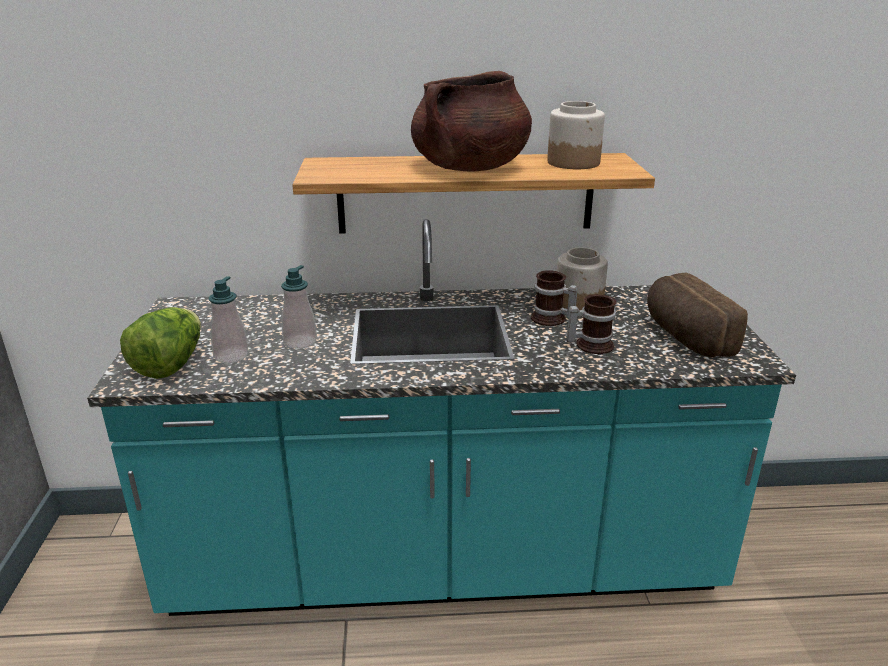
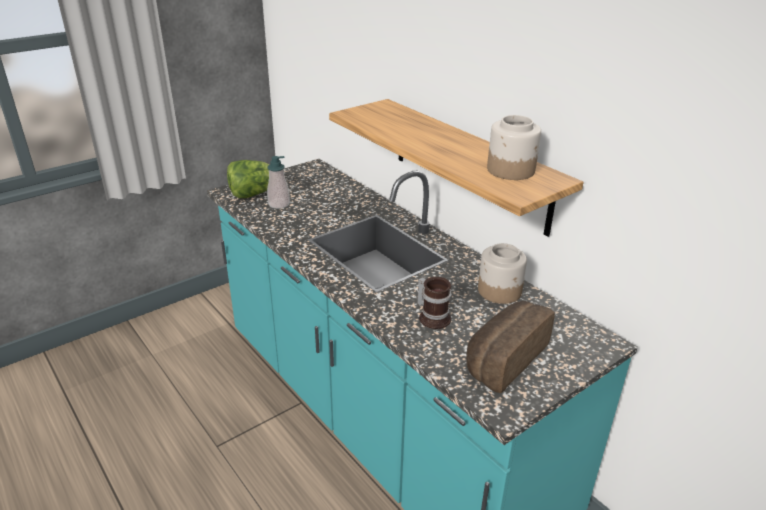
camera: 55 degrees right, 5 degrees up
(300, 342) = (315, 215): soap dispenser -> none
(470, 168) = (437, 143): brown cooking pot -> none
(551, 320) = (453, 288): mug -> none

